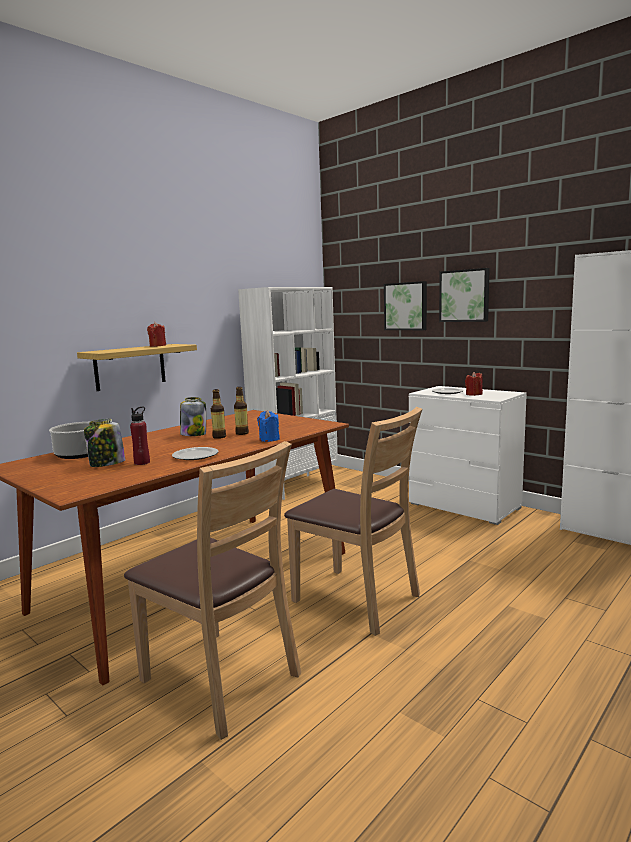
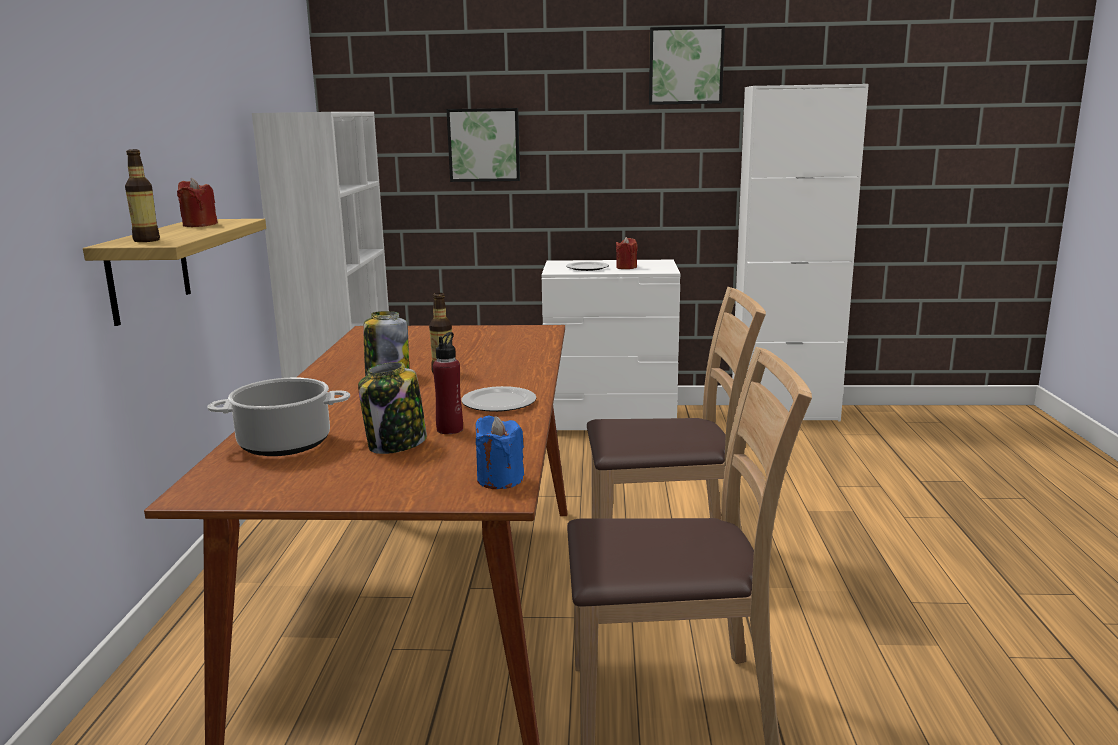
camera: 40 degrees left, 5 degrees up
(242, 433) = (461, 361): bottle -> bottle (146, 240)
(269, 439) = (529, 362): blue candle -> blue candle (500, 479)
(465, 295) = (580, 131): picture -> picture (685, 66)

